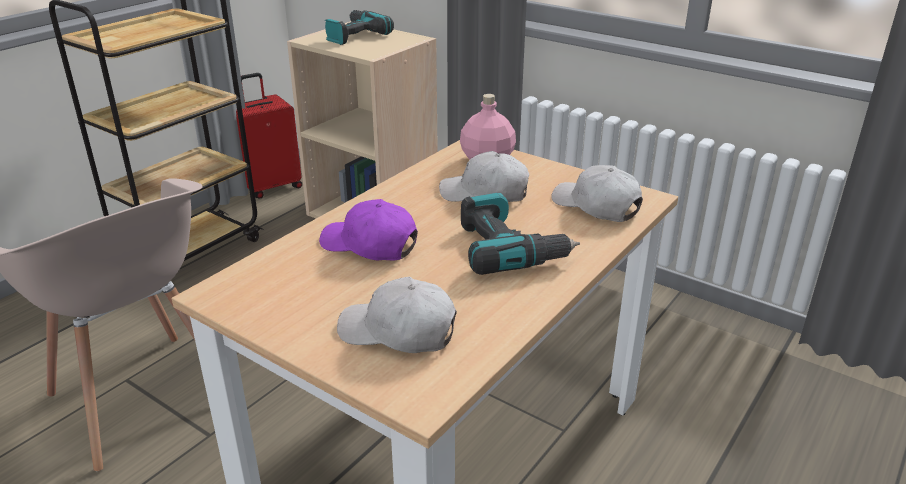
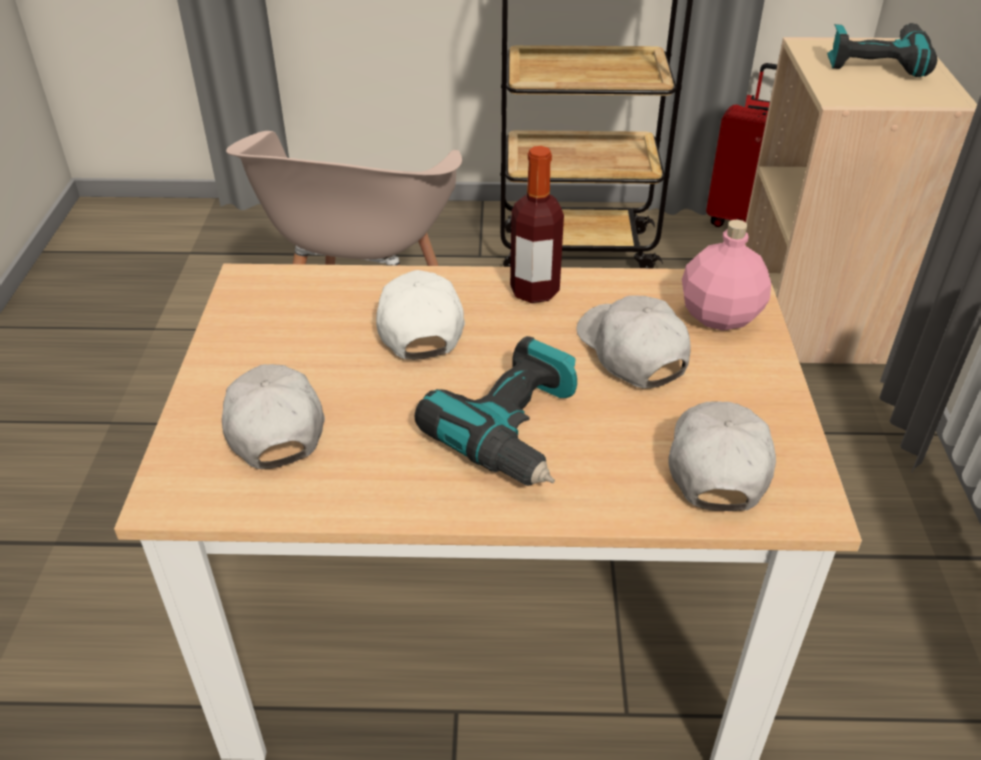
camera: 55 degrees right, 10 degrees up
(370, 245) = (419, 325): purple cap -> white cap
(391, 198) = (534, 291): none -> bottle

